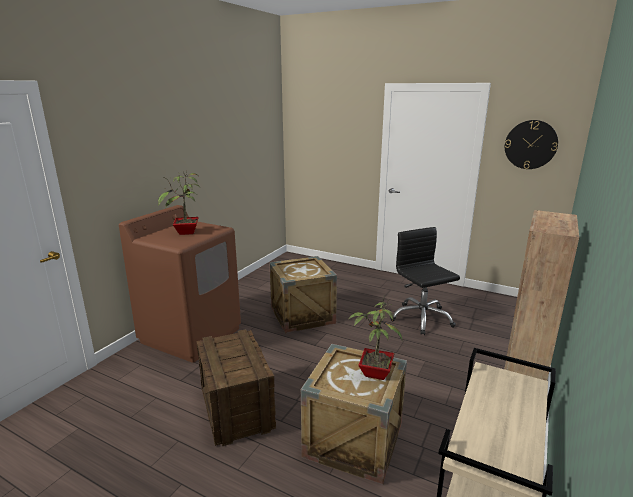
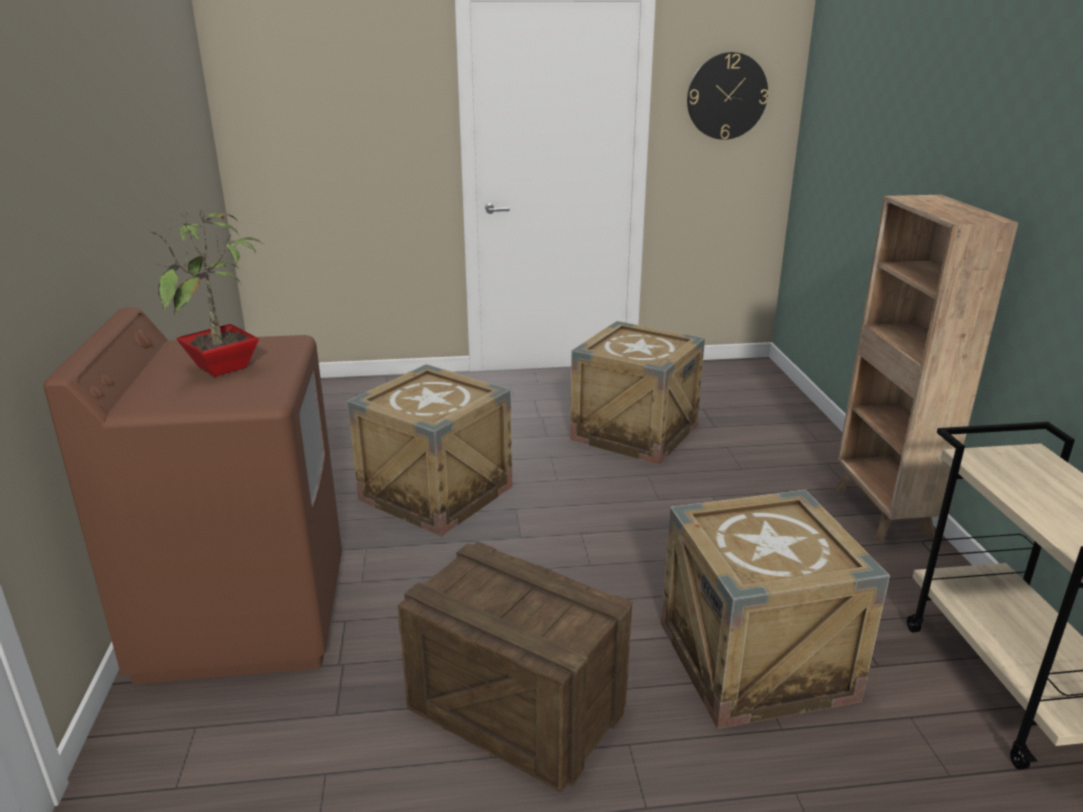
camera: 35 degrees left, 5 degrees up
(374, 373) = (788, 527): potted plant -> none
(421, 318) = (634, 432): black office chair -> crate

